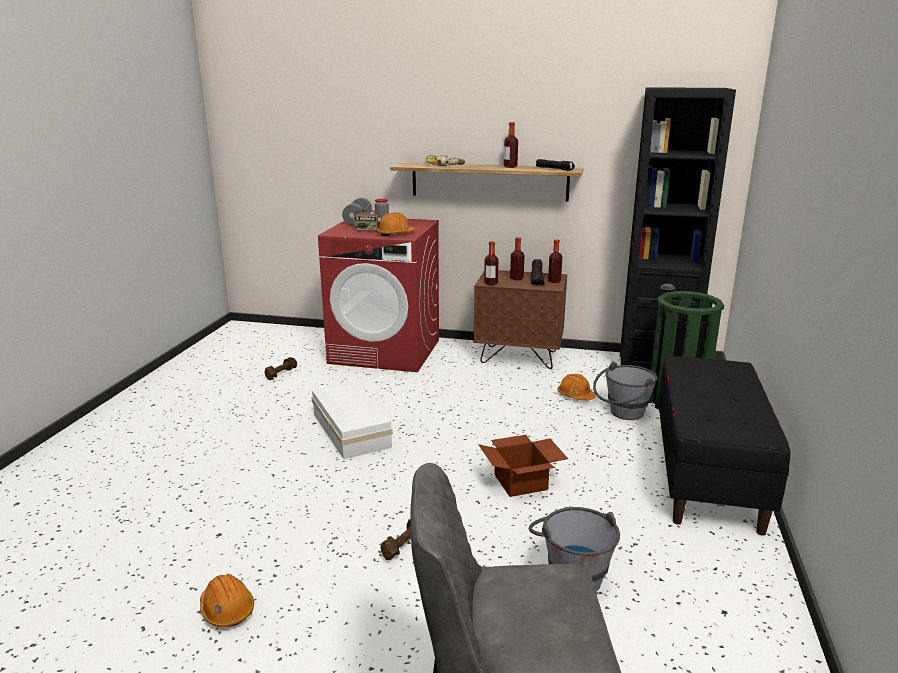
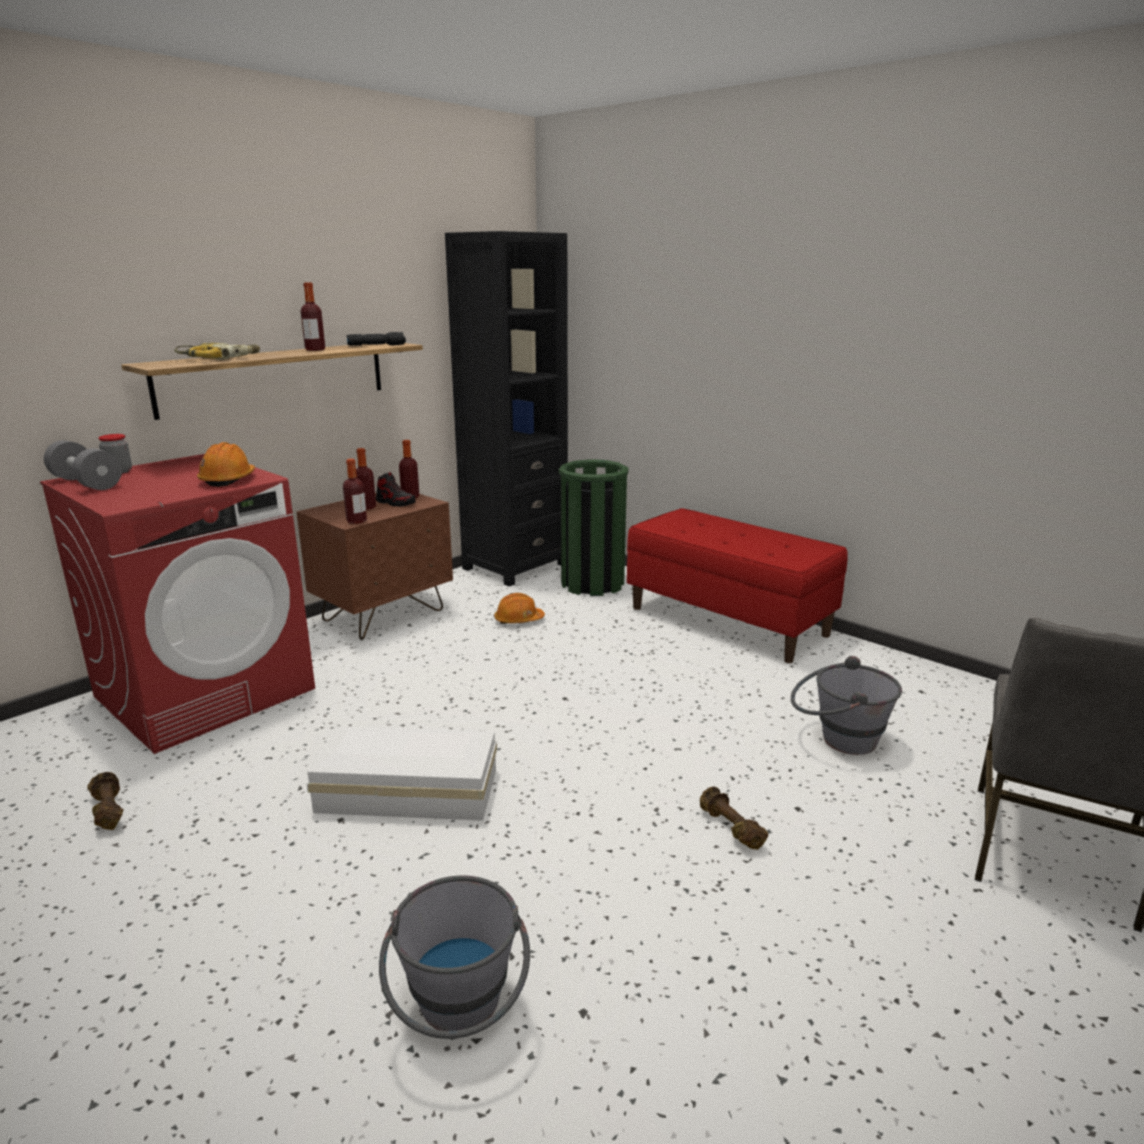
camera: 60 degrees left, 0 degrees up
(227, 609) = (791, 1041): orange hard hat -> none
(367, 230) = (161, 487): radio -> none
(522, 482) = (662, 709): cardboard box -> none
(622, 414) = (585, 614): grey bucket -> grey bucket (460, 1014)
(707, 475) = (728, 621): black bench -> red bench

